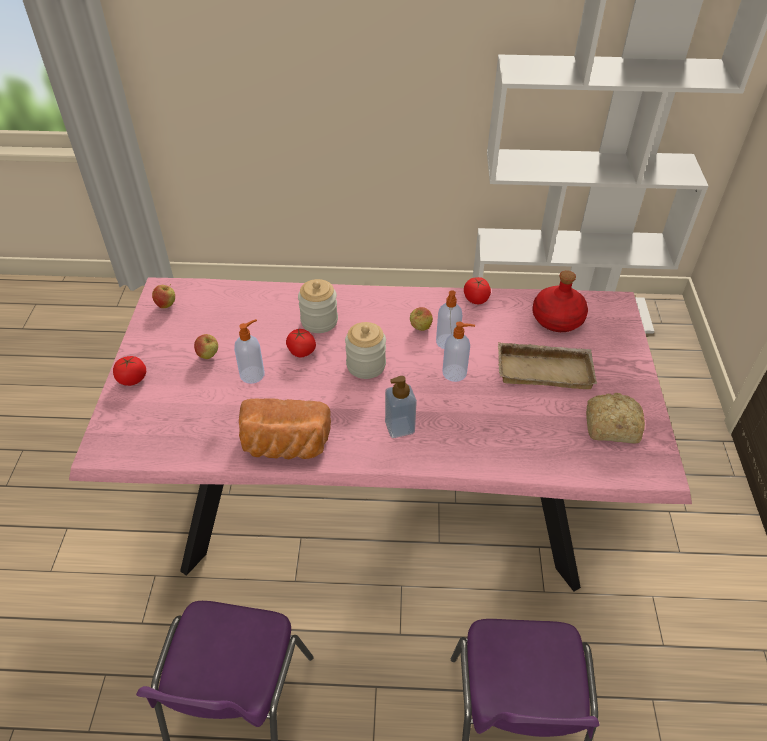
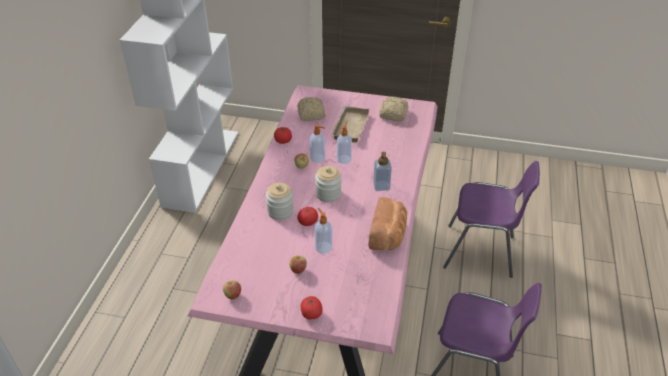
camera: 80 degrees left, 5 degrees down
(556, 319) = (311, 115): red bottle -> bread

